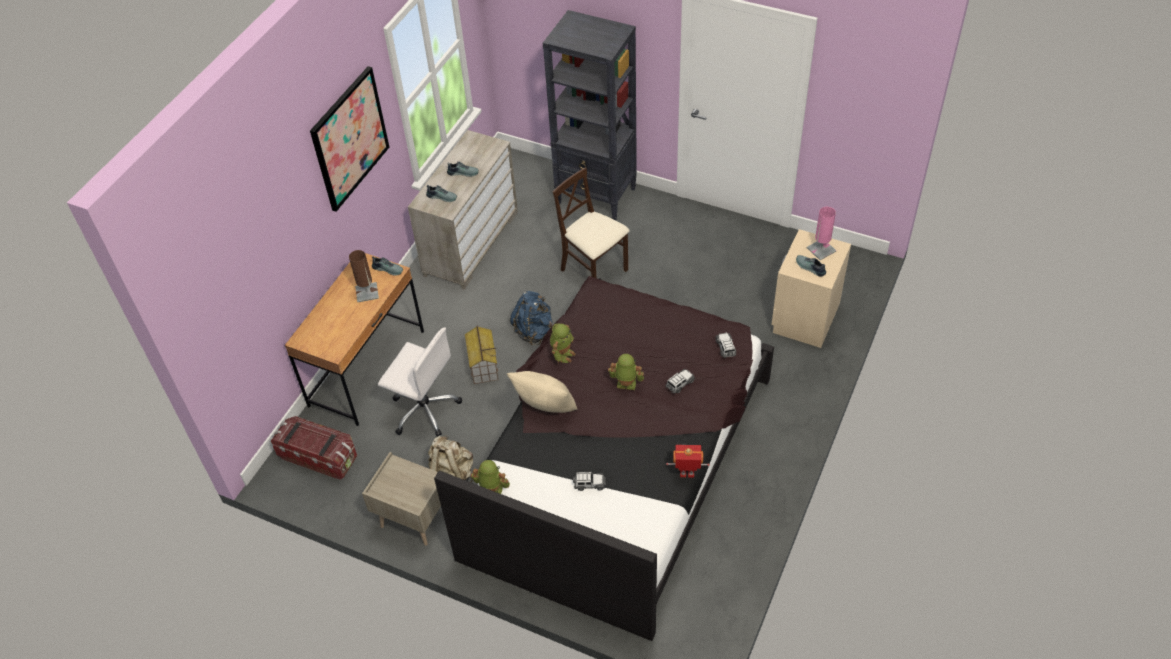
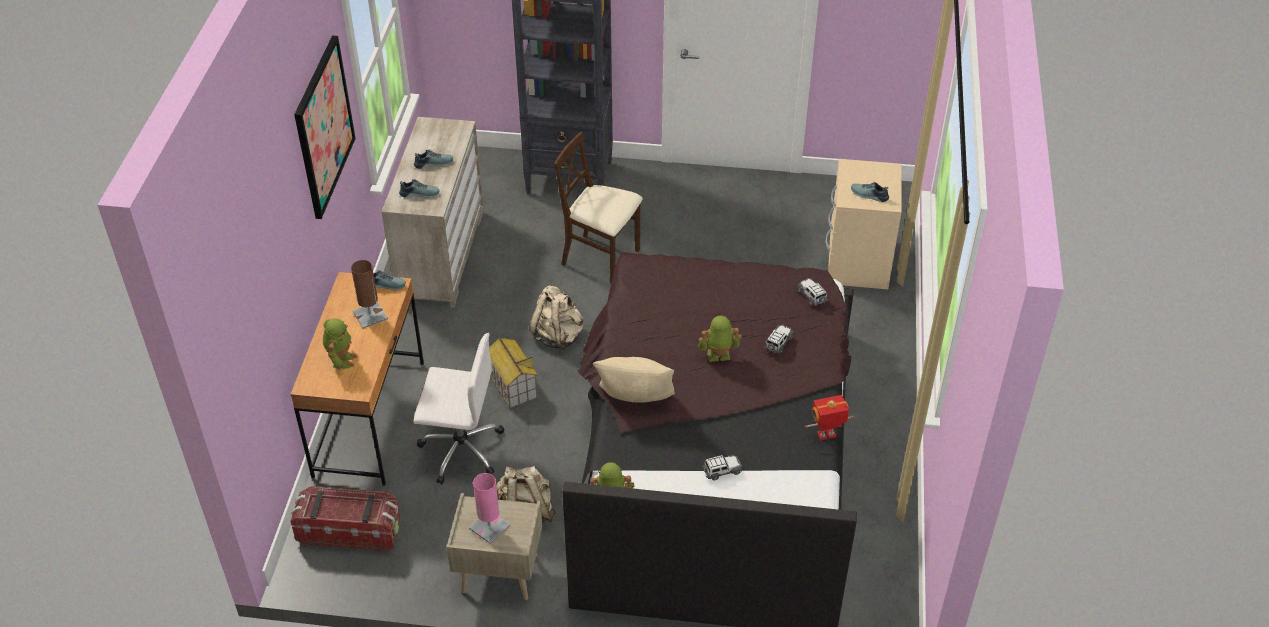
camera: 20 degrees left, 5 degrees down
(534, 331) = (558, 336): blue backpack -> beige backpack
(562, 354) = (630, 339): toy robot -> toy robot (341, 359)
(821, 249) = (872, 175): pink table lamp -> pink table lamp (489, 527)

